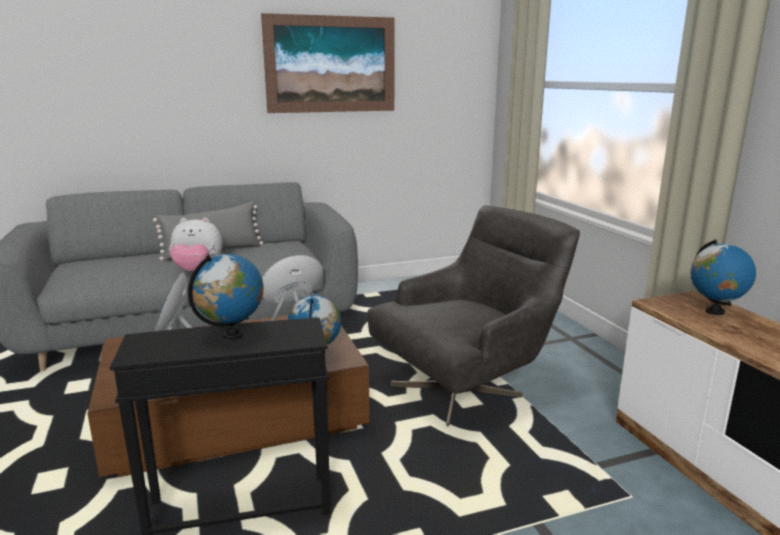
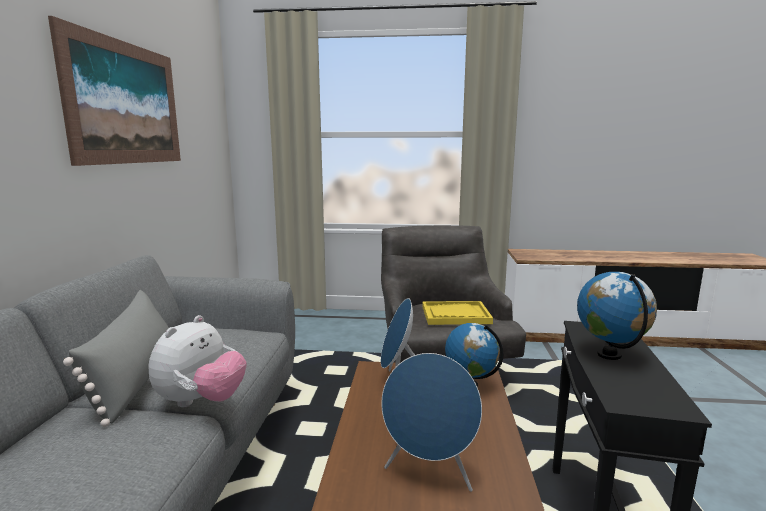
camera: 65 degrees left, 5 degrees down
(441, 316) = (455, 315): none -> yellow tray
(714, 311) = (542, 253): globe -> none

